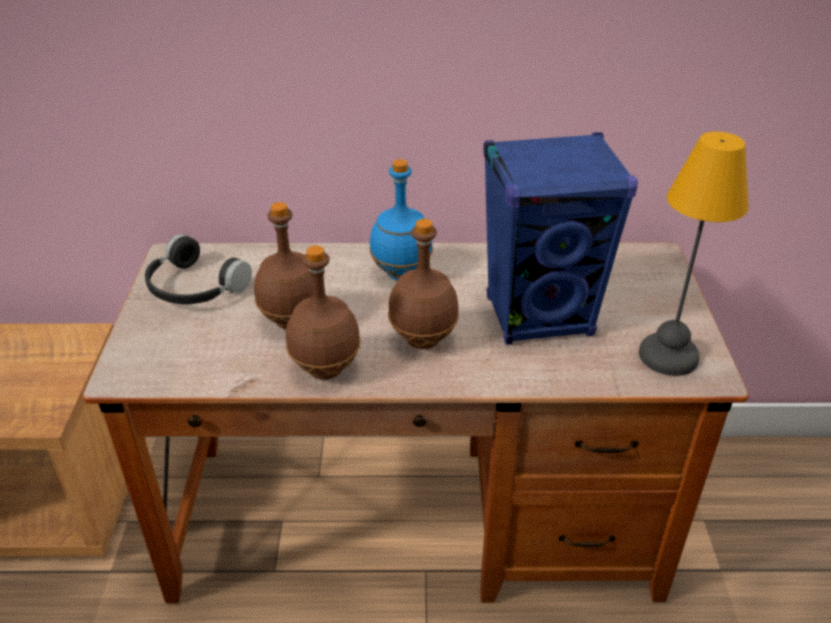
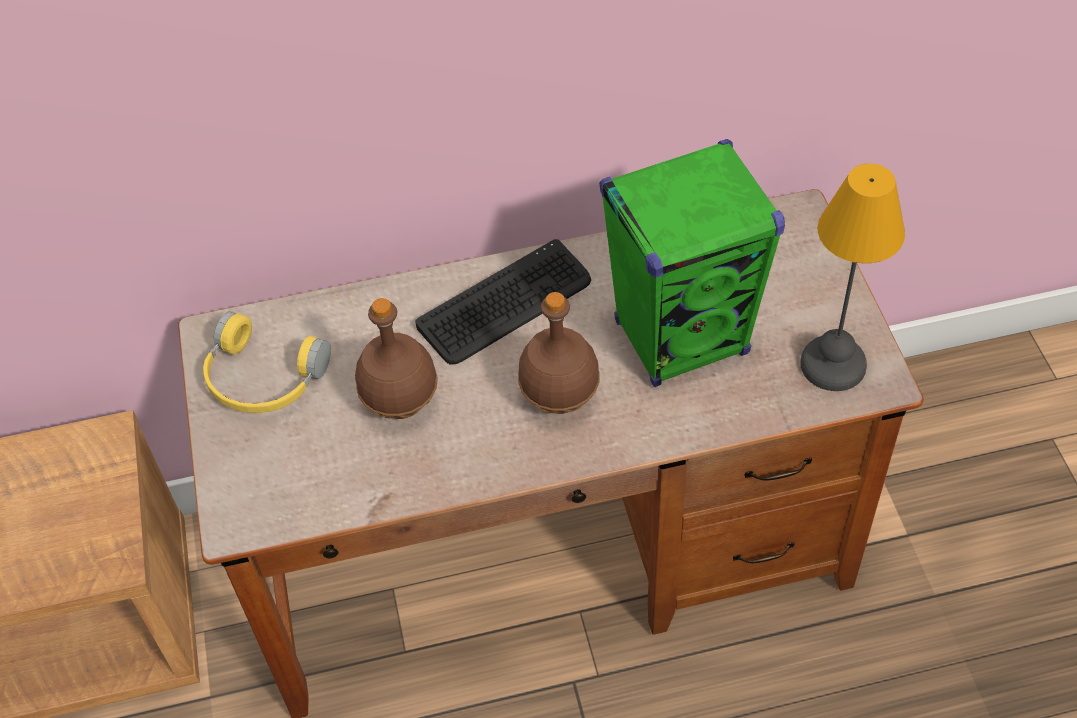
camera: 10 degrees left, 15 degrees up
(193, 288) = (262, 379): black headphones -> yellow headphones
(326, 370) = (464, 465): brown bottle -> none
(402, 273) = (505, 304): blue bottle -> keyboard
(539, 316) = (682, 338): blue speaker -> green speaker

